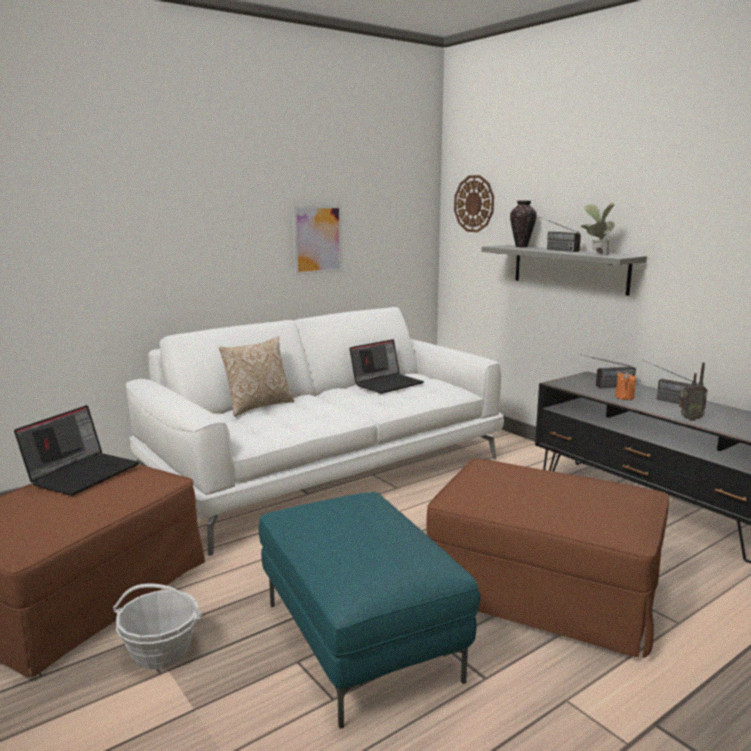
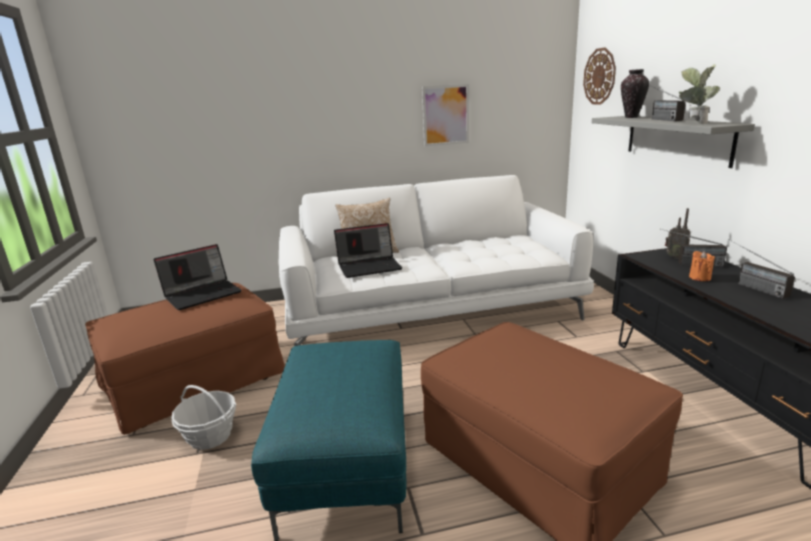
camera: 25 degrees right, 5 degrees up
(387, 383) = (487, 242): laptop -> laptop (370, 266)
(689, 419) = (758, 311): radio -> radio (675, 257)

